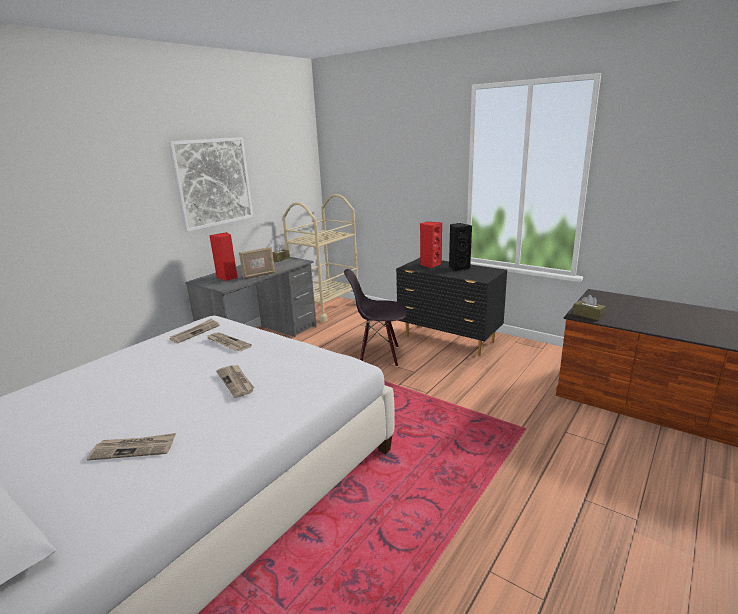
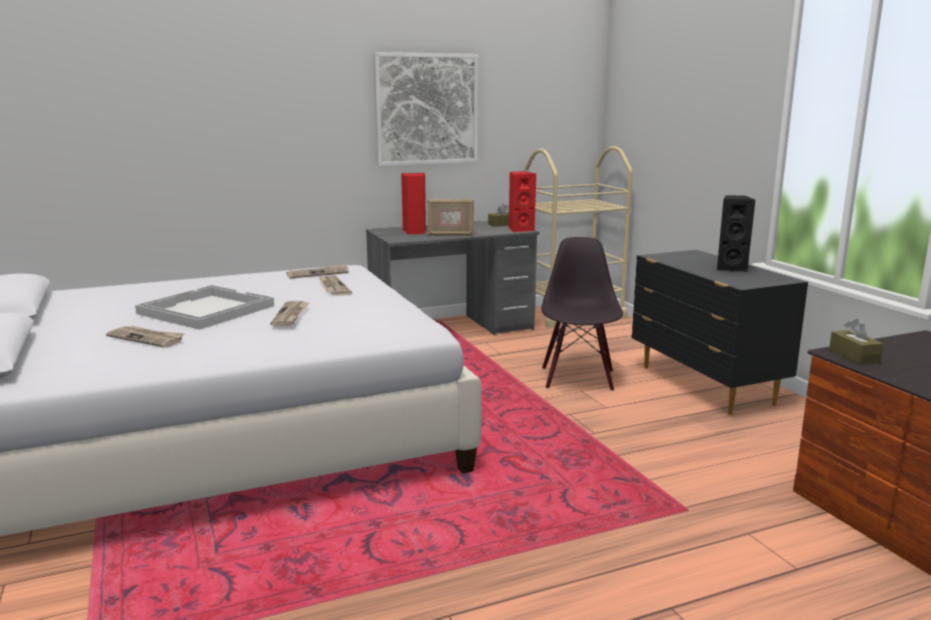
camera: 30 degrees right, 5 degrees down
(148, 398) = (205, 310): none -> white tray
(379, 356) = (578, 379): black chair -> black chair turned 60 degrees clockwise
(430, 264) = (694, 258): red speaker -> red speaker (520, 229)

